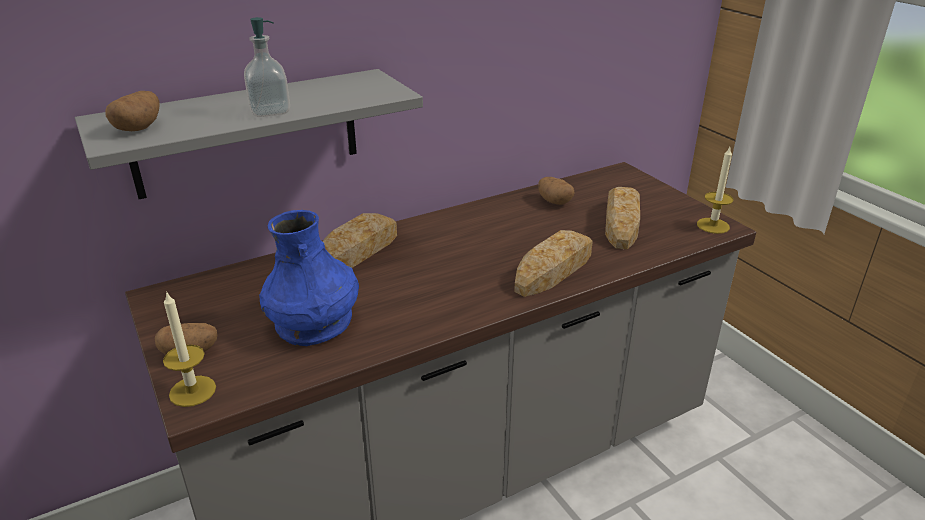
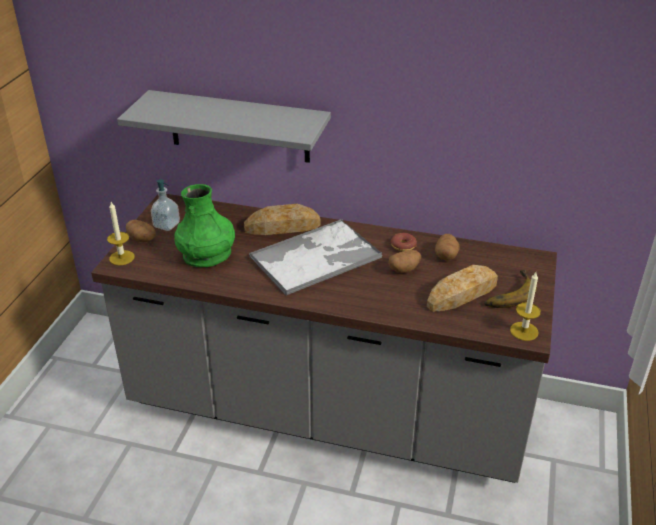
camera: 45 degrees right, 5 degrees up
(139, 128) = (158, 109): potato -> potato (404, 269)
(270, 111) = (223, 122): soap dispenser -> soap dispenser (166, 225)
(314, 322) = (207, 254): blue vase -> green vase
(444, 261) = (316, 257): none -> tray
(506, 211) = (403, 246): none -> donut
(553, 270) = (364, 297): bread -> none
(649, 206) = (506, 293): none -> banana

